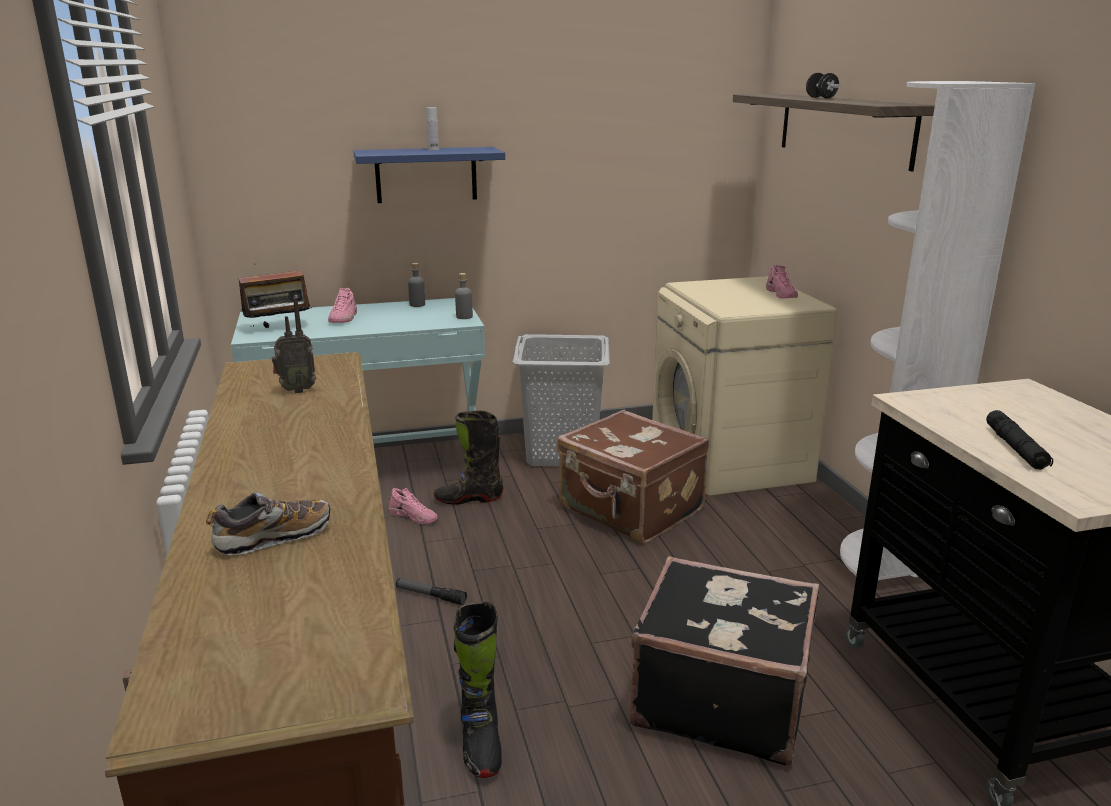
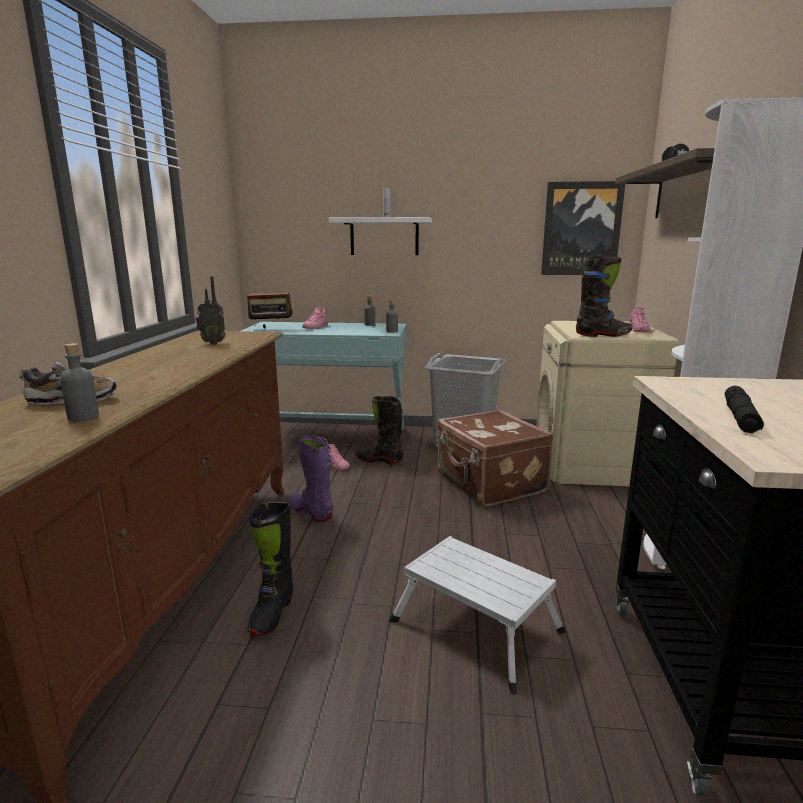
camera: 20 degrees right, 5 degrees down
(338, 565) = (83, 417): none -> grey bottle
(426, 175) = (384, 236): blue shelf -> white shelf
(430, 596) = (311, 512): flashlight -> purple boot
(688, 157) = (581, 229): none -> picture
(720, 697) = (475, 625): black suitcase -> white step ladder
(752, 308) = (603, 335): none -> black boot

